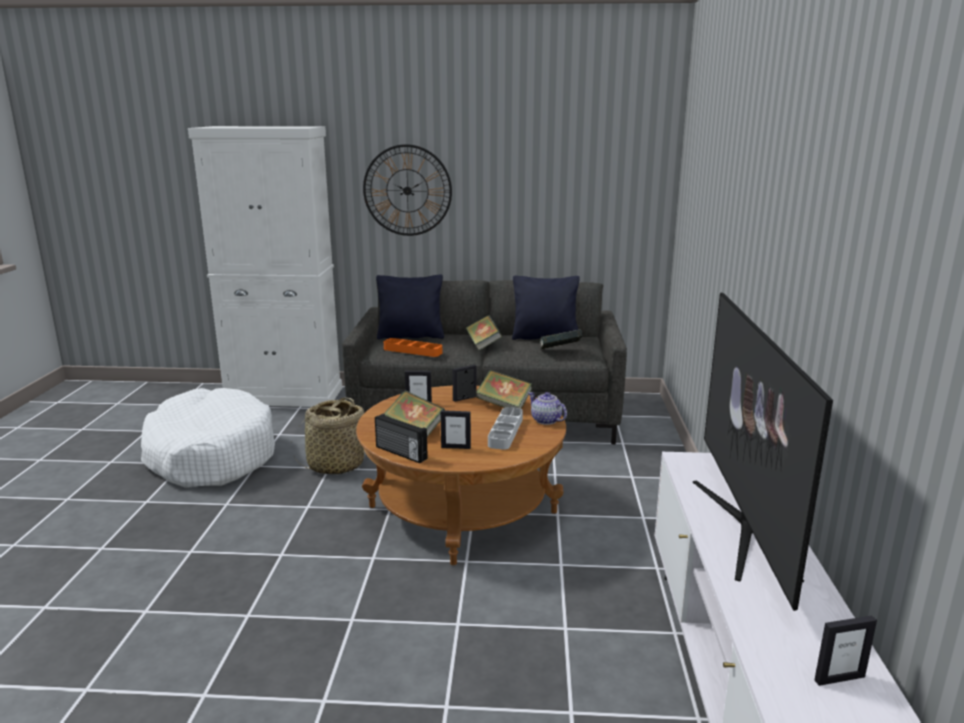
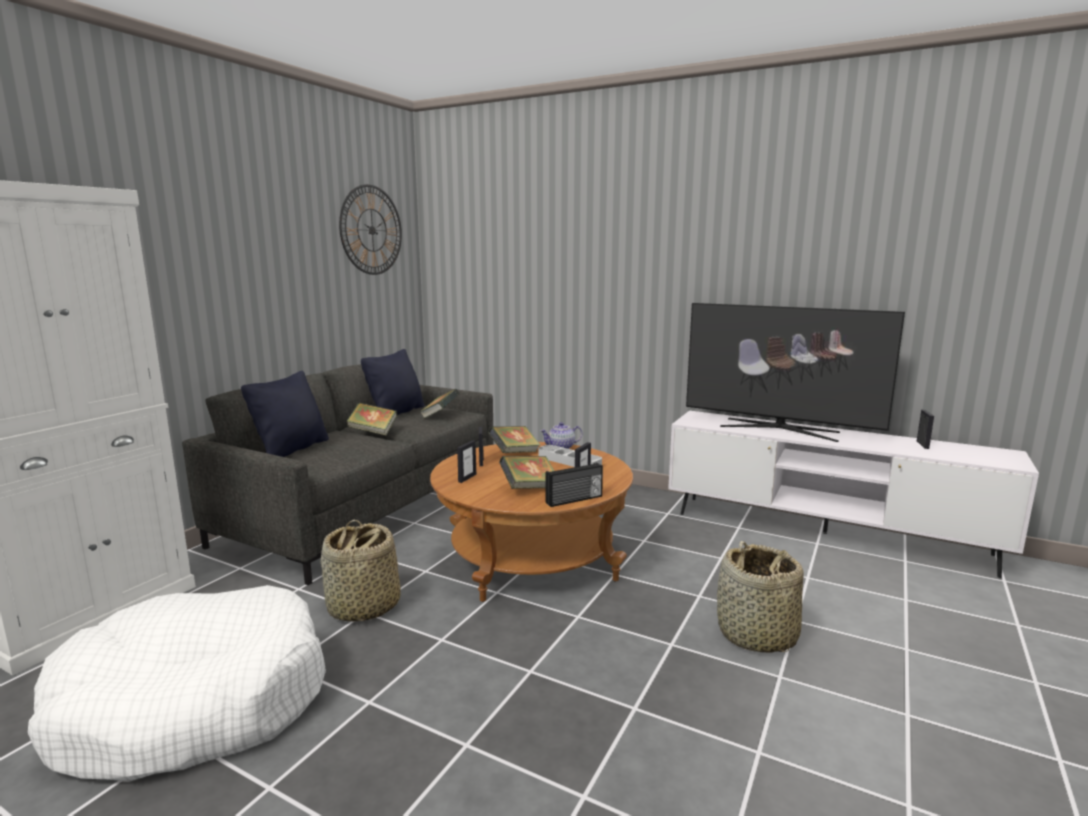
camera: 65 degrees left, 5 degrees down
(396, 676) = (757, 635): none -> basket
(407, 190) = (205, 282): wall clock -> wall clock (371, 230)
(412, 351) = (340, 455): orange tray -> none

